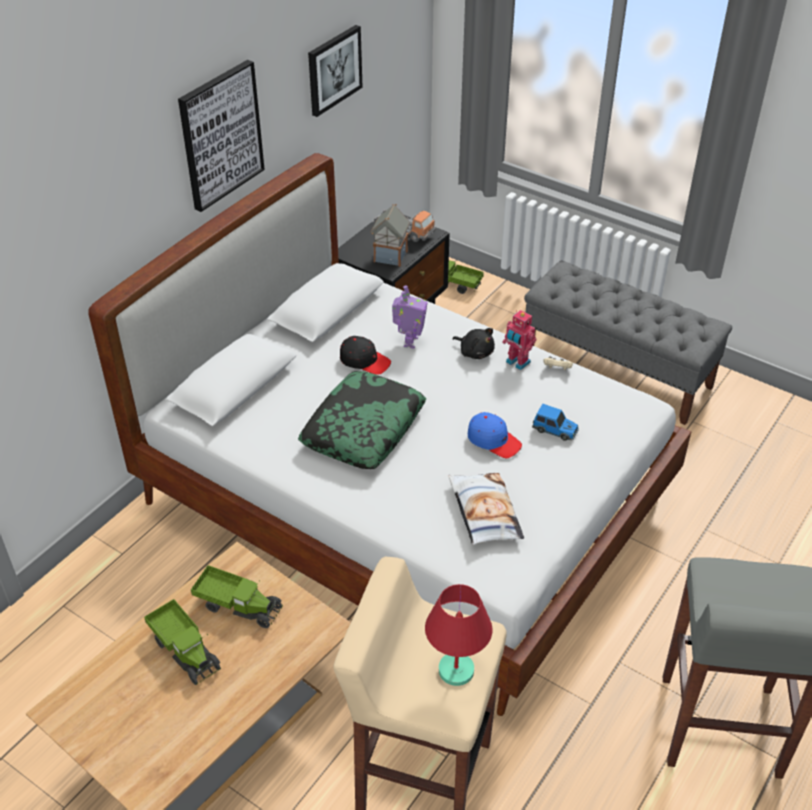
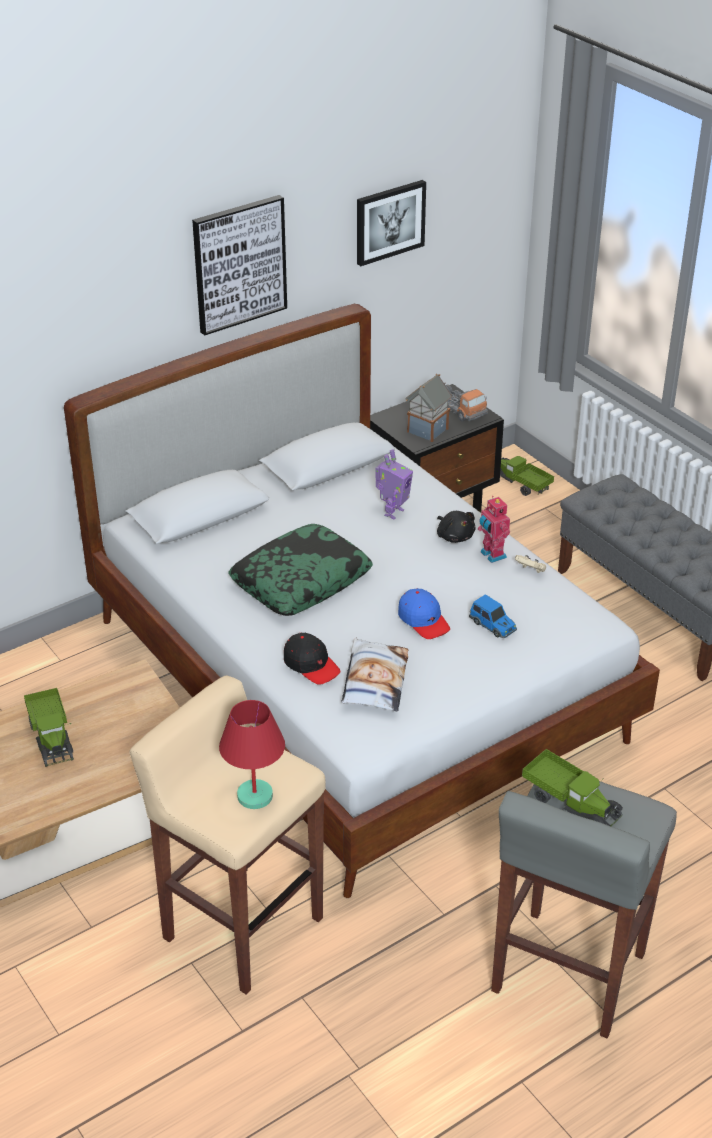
camera: 20 degrees right, 5 degrees down
(238, 605) = (118, 713): toy truck -> toy truck (571, 802)
(364, 360) = (338, 520): black cap -> black cap (311, 665)

